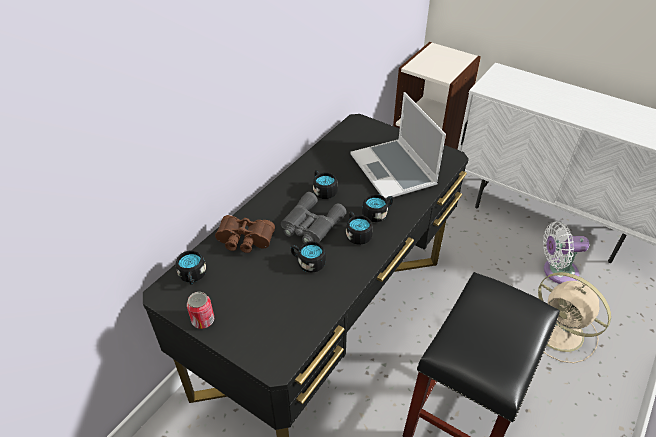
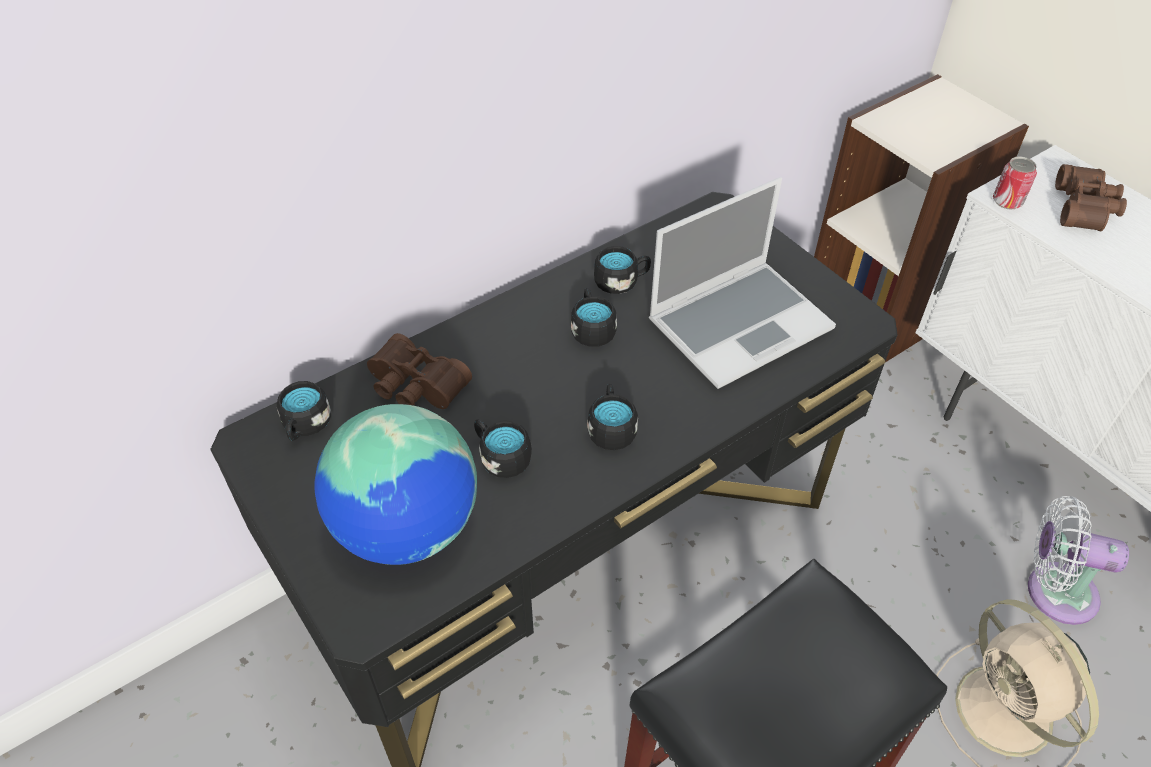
camera: 20 degrees right, 5 degrees up
(203, 320) = (286, 507): can -> can (1007, 201)
(276, 311) = (407, 528): none -> globe
(310, 225) = (539, 387): grey binoculars -> none
(377, 214) = (667, 399): black mug -> black mug (621, 281)
(394, 171) = (740, 323): laptop -> laptop turned 120 degrees counterclockwise
(522, 86) = (1086, 208): none -> brown binoculars

